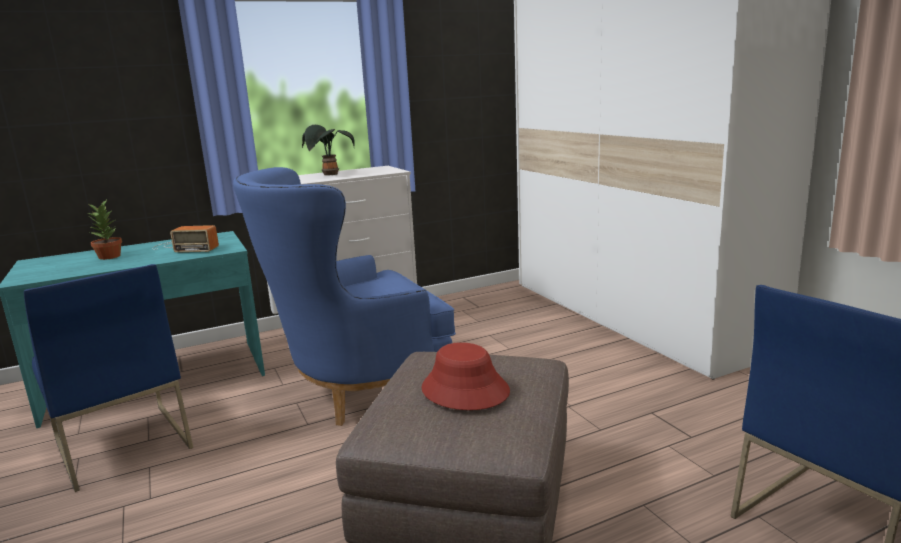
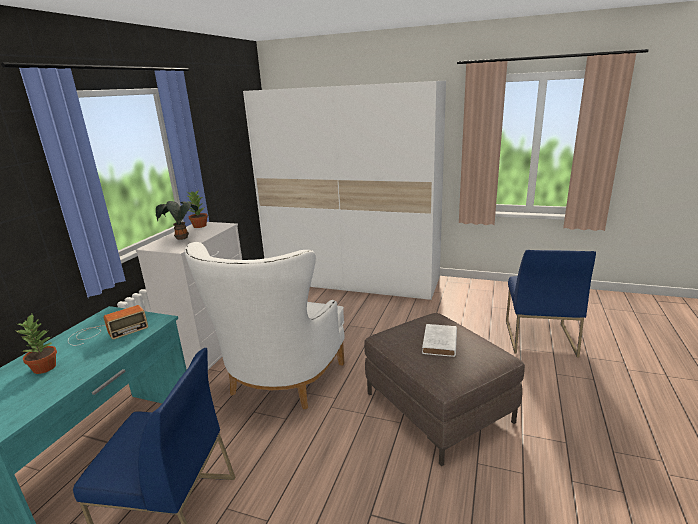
camera: 45 degrees left, 5 degrees up
(356, 390) = (278, 385): blue armchair -> white armchair
(374, 168) = (199, 226): none -> potted plant
(464, 390) = (439, 343): red hat -> white book

